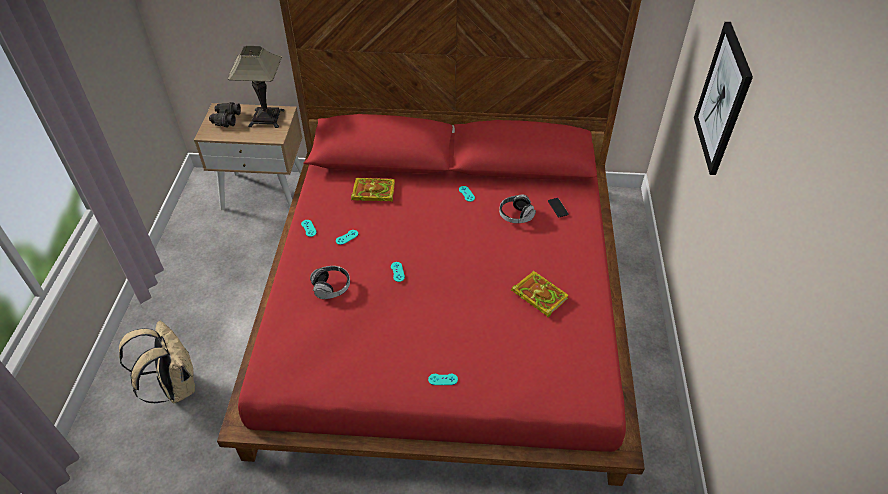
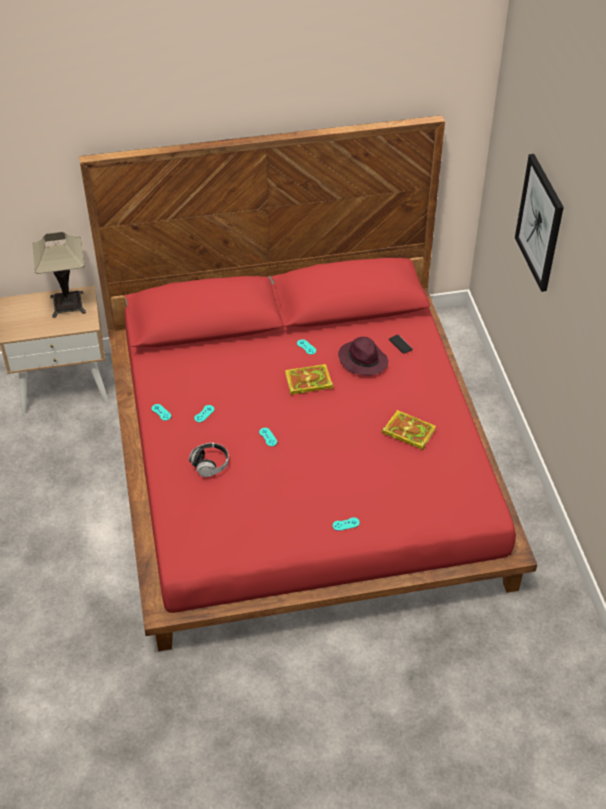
camera: 15 degrees left, 0 degrees up
(175, 386) = (59, 601): beige backpack -> none
(226, 119) = (23, 313): black binoculars -> none
(372, 192) = (210, 363): book -> book (307, 382)
(516, 215) = (362, 360): headphones -> purple hat

